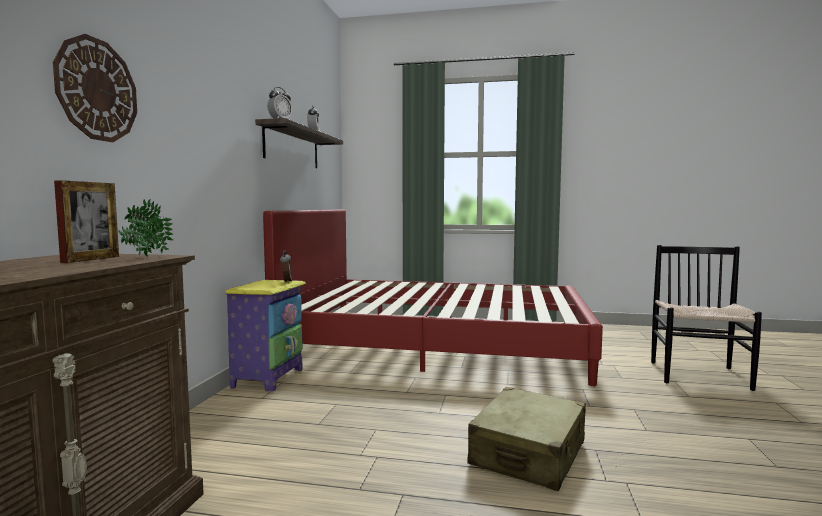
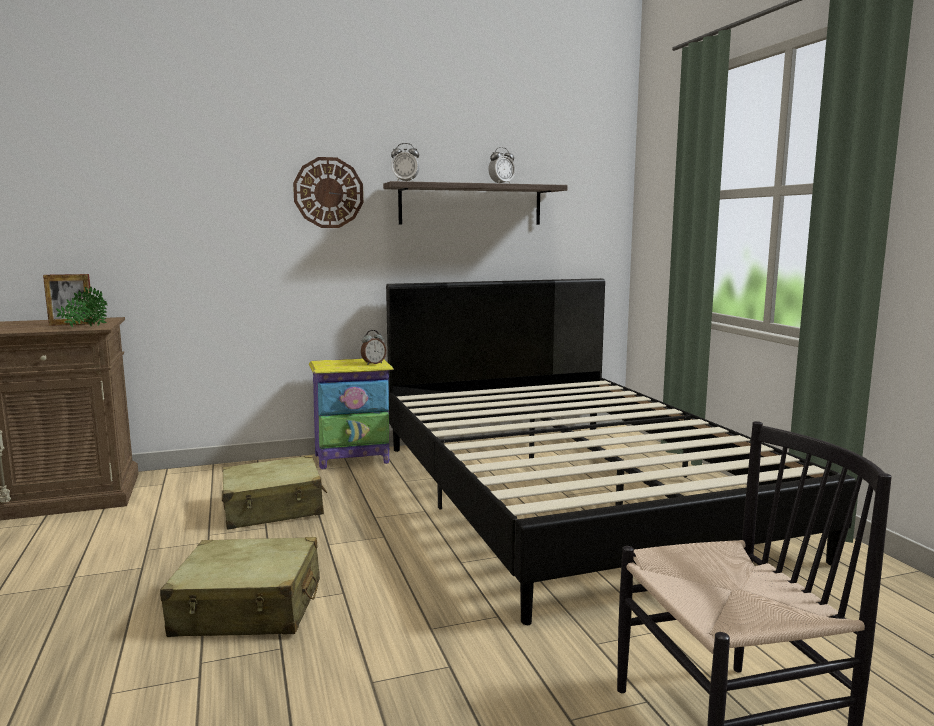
camera: 60 degrees right, 5 degrees up
(97, 90) = (153, 197): wall clock -> wall clock (328, 192)
(336, 421) = (273, 508): none -> beige suitcase
(438, 344) = (570, 494): red bed -> black bed

